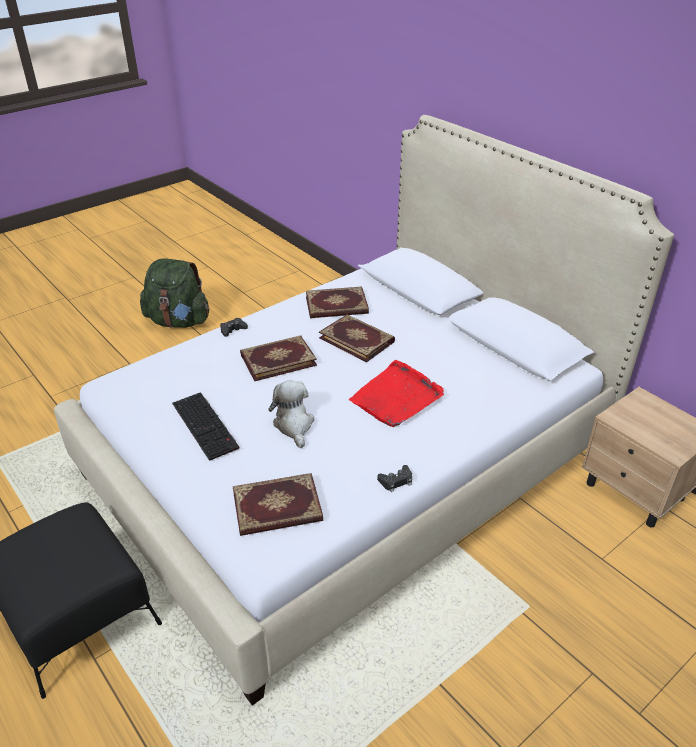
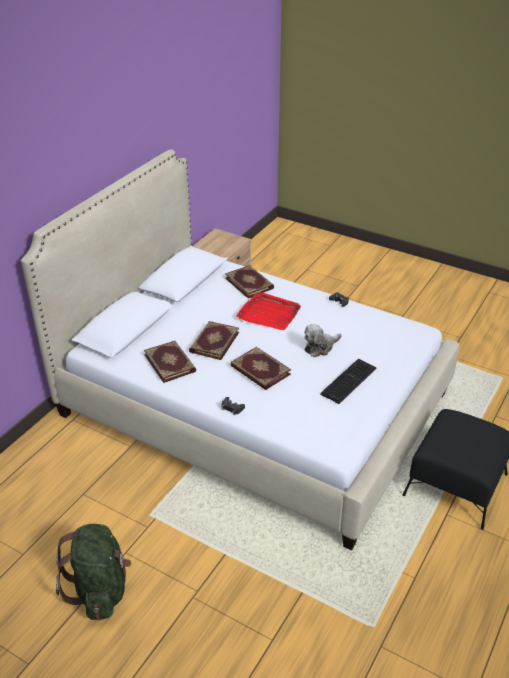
camera: 110 degrees left, 0 degrees up
(277, 508) = (389, 334): book -> book (250, 283)

